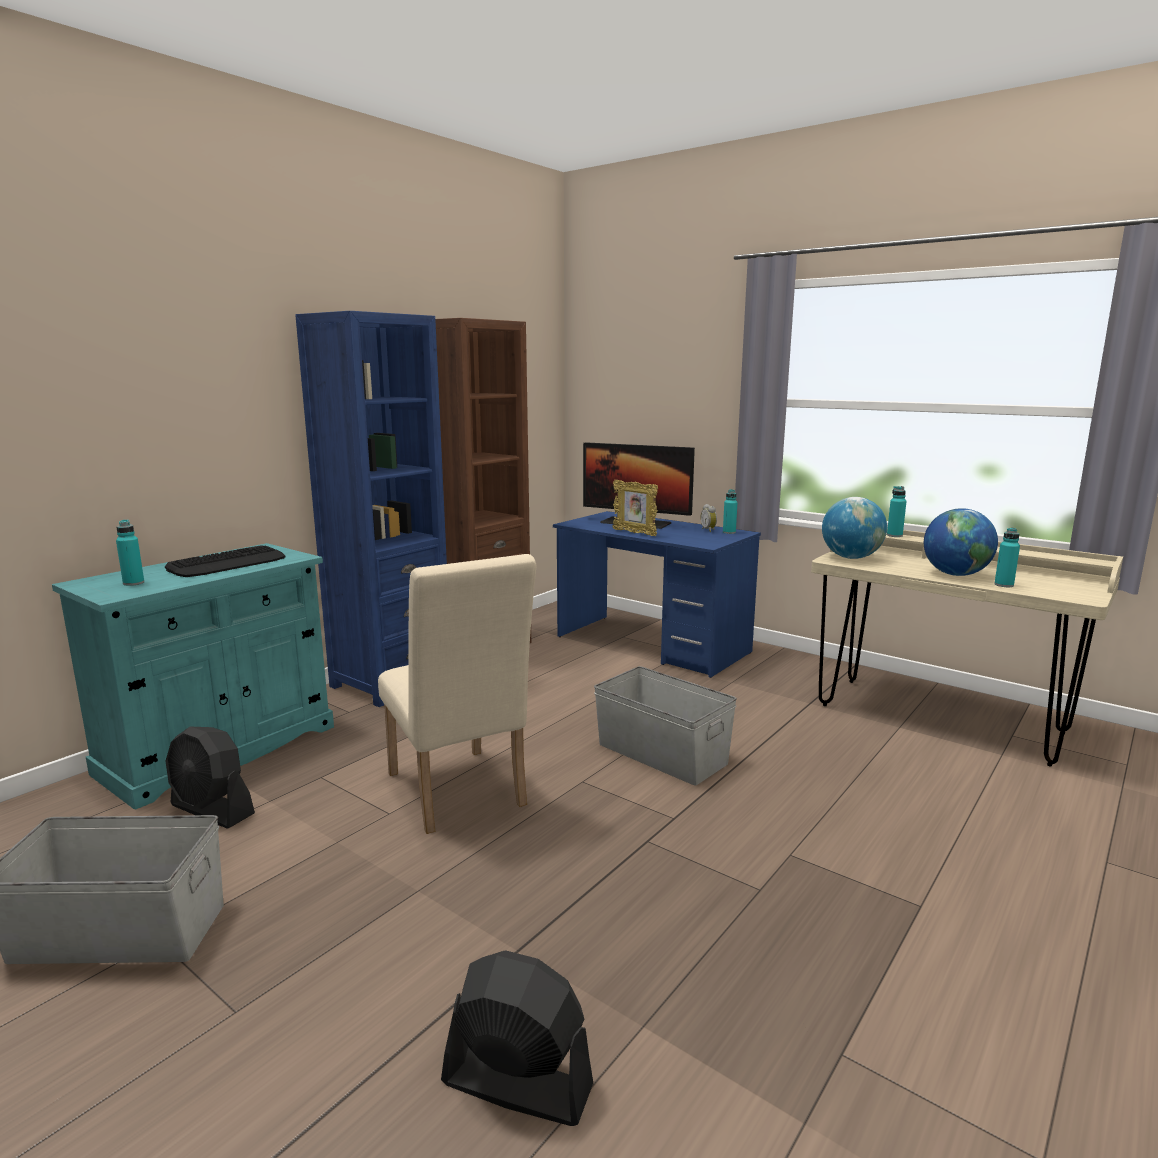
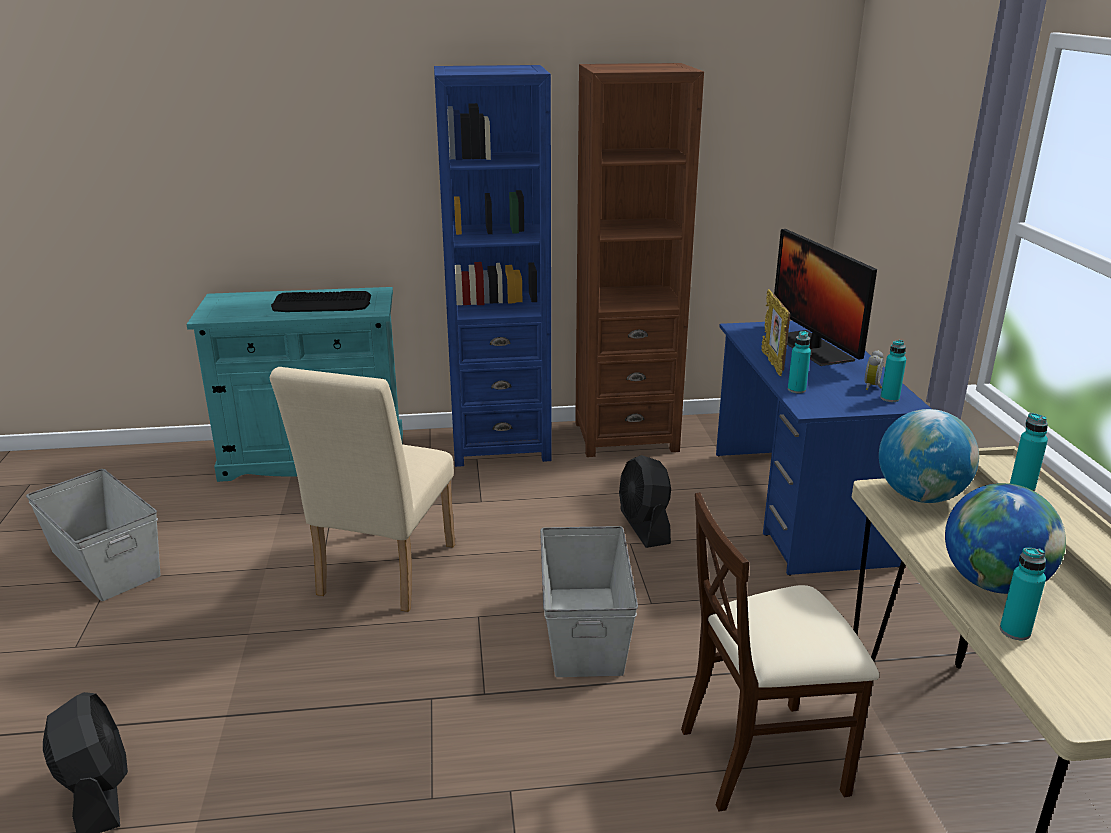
camera: 45 degrees right, 10 degrees up
(133, 583) = (239, 307): turquoise bottle -> turquoise bottle (796, 390)
(212, 810) = (246, 504): black fan -> black fan (644, 527)
(859, 760) = (763, 756): none -> beige chair

